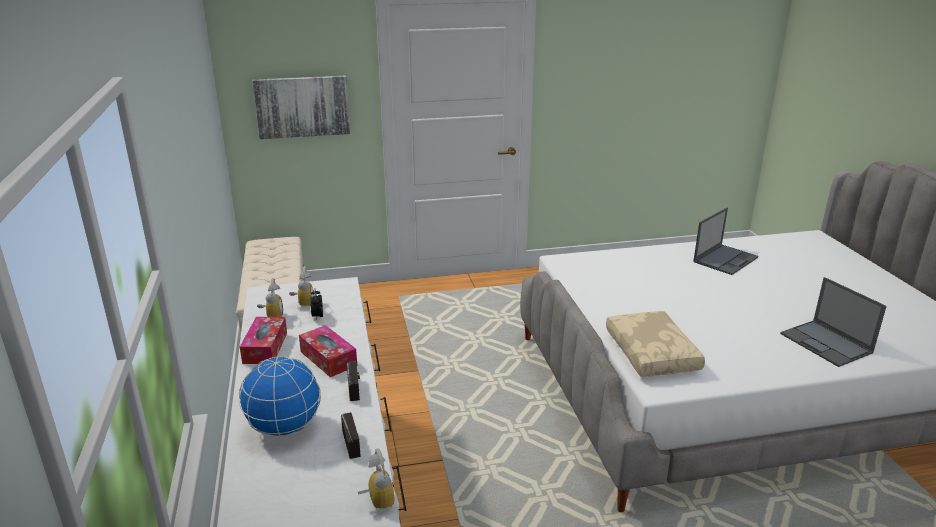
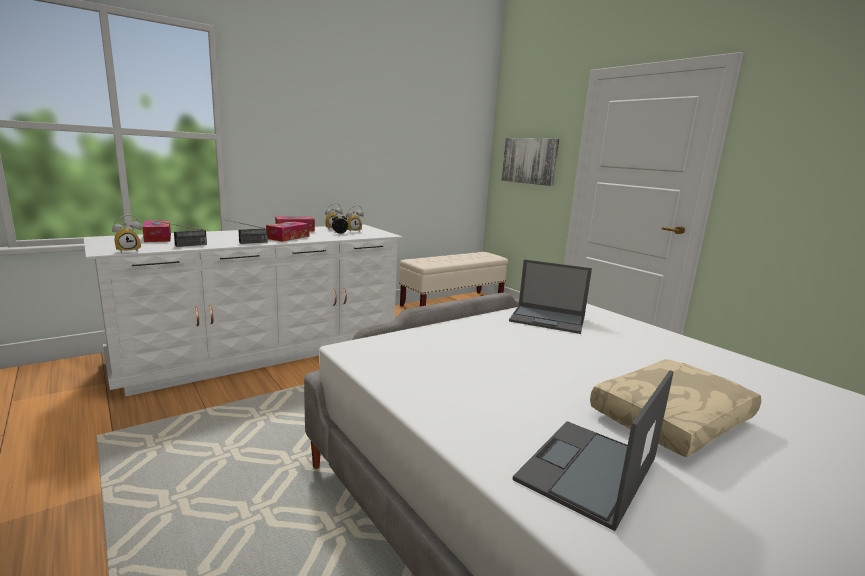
camera: 65 degrees right, 10 degrees down
(270, 479) = (158, 237): none -> tissue box
(285, 427) = (209, 236): globe -> none
(653, 353) = (422, 345): beige pillow -> beige pillow (673, 420)
(725, 259) = (750, 383): laptop -> laptop (548, 319)

